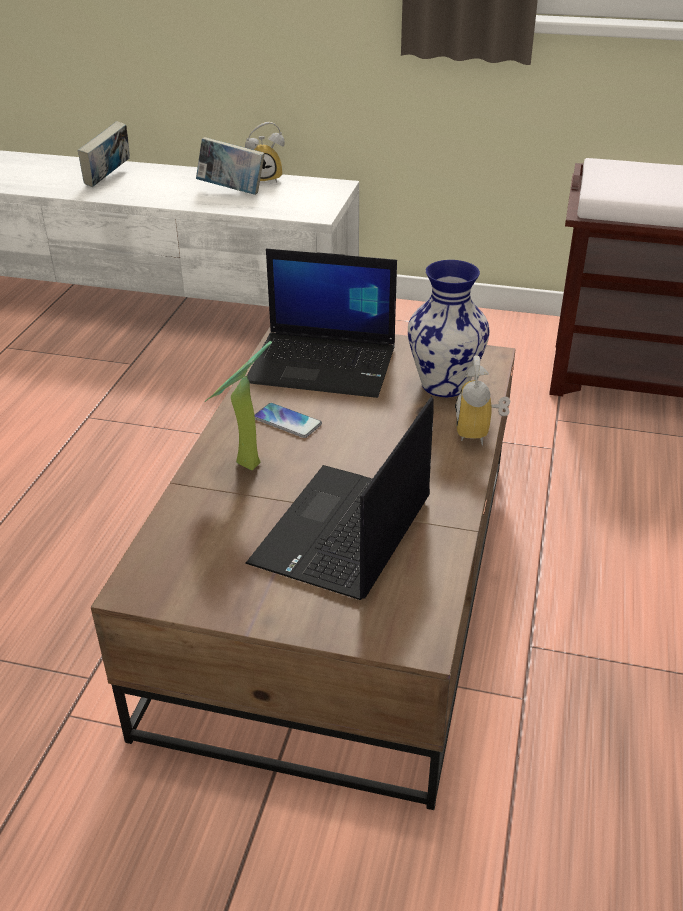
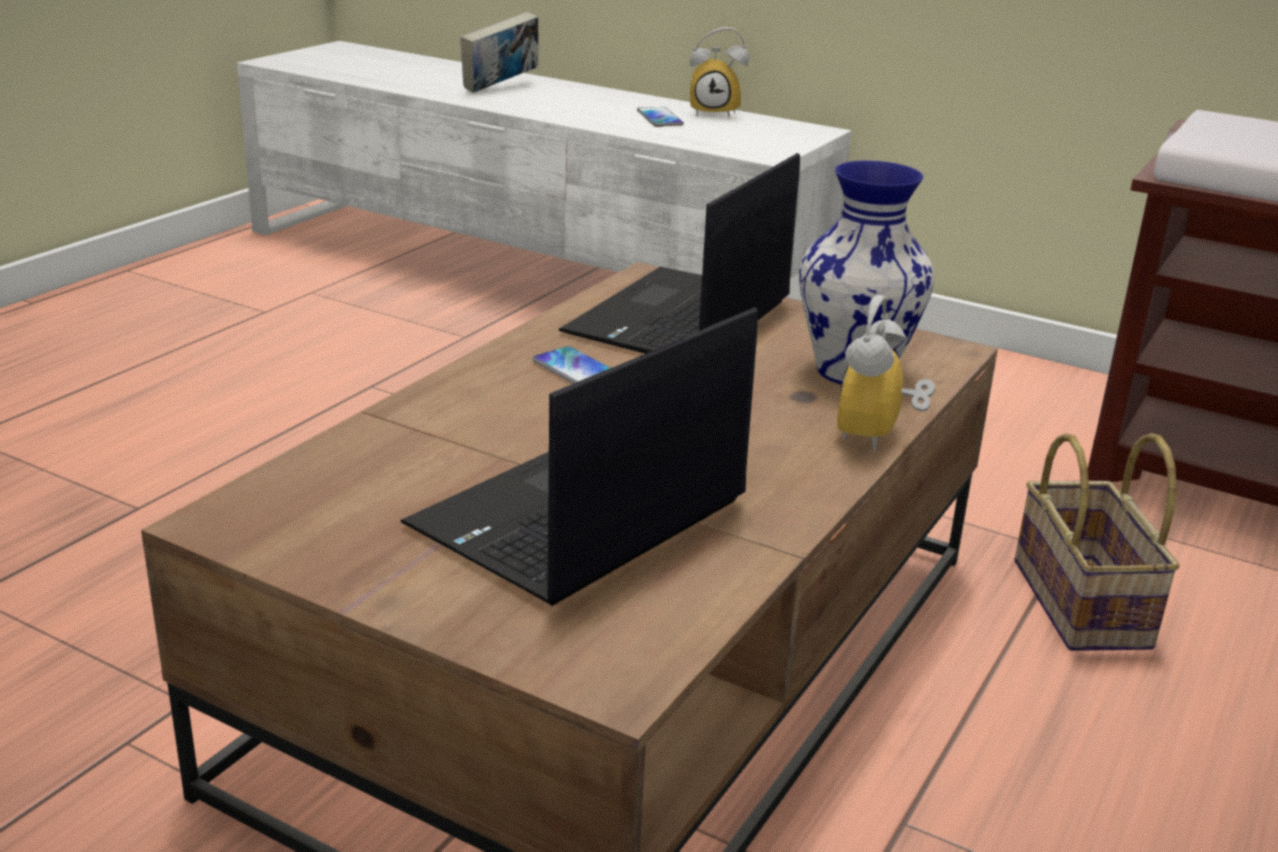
camera: 15 degrees right, 10 degrees down
(232, 191) = (659, 118): book -> phone
(243, 466) = (480, 411): potted plant -> none
(324, 364) = (680, 319): laptop -> laptop turned 90 degrees clockwise
(577, 483) = (1085, 606): none -> basket

